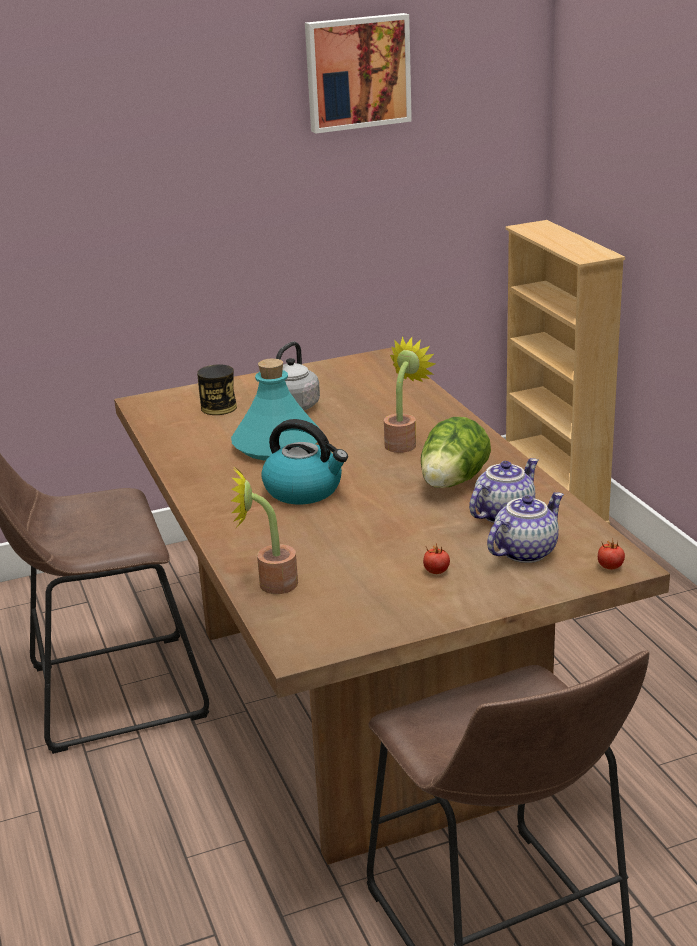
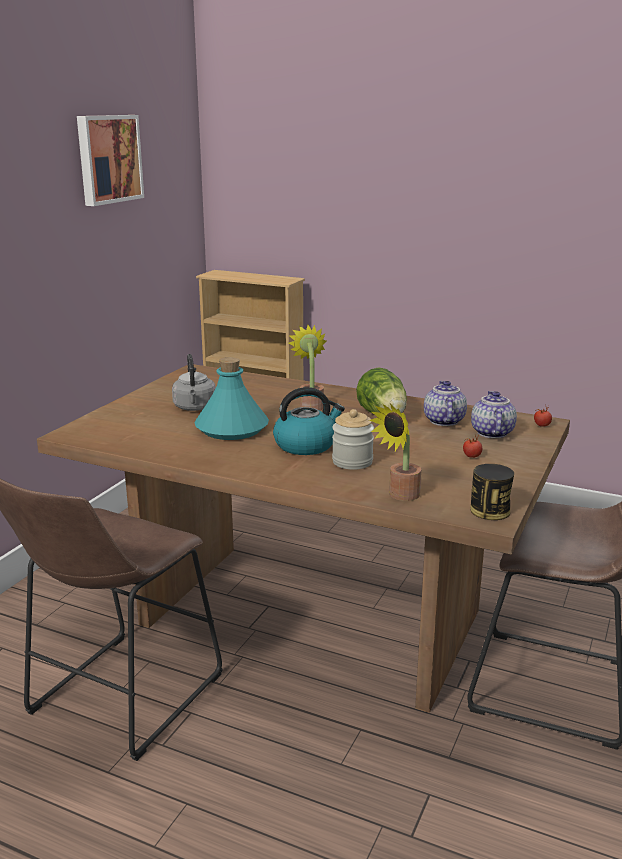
camera: 45 degrees left, 5 degrees down
(218, 407) = (140, 421): can -> can (490, 511)
(306, 527) = (352, 462): none -> jar

